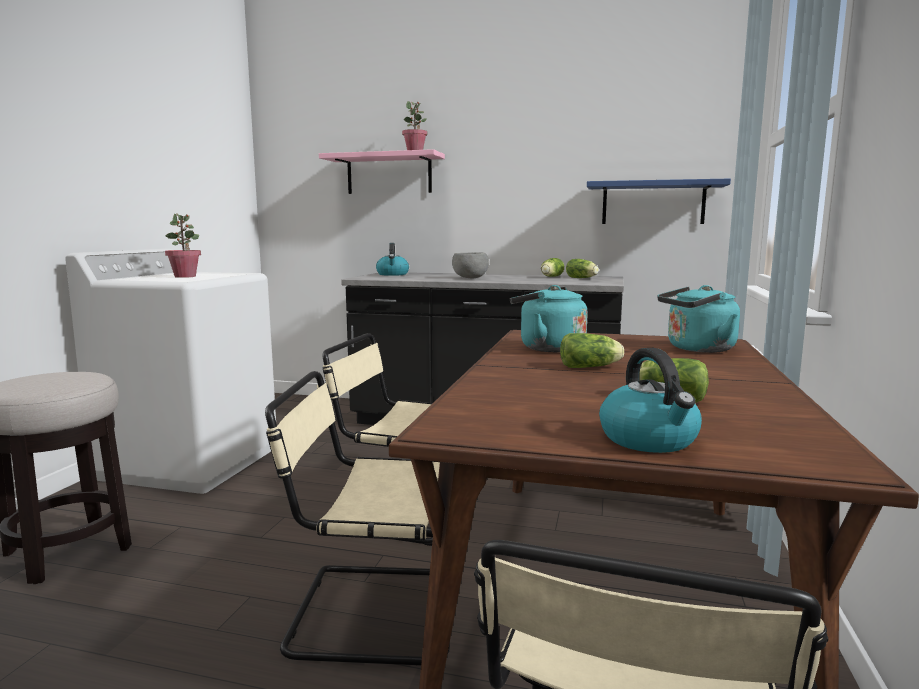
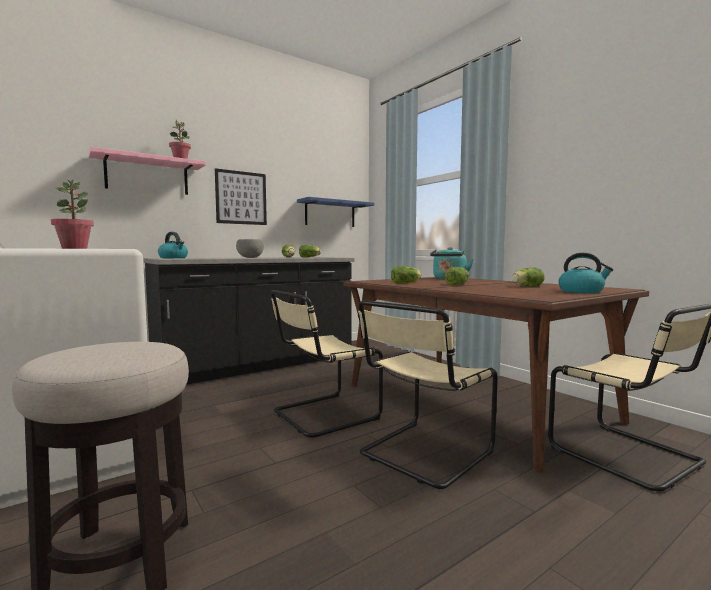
camera: 50 degrees left, 5 degrees down
(500, 190) = (241, 198): none -> picture
(547, 348) = (406, 283): turquoise kettle -> lettuce

